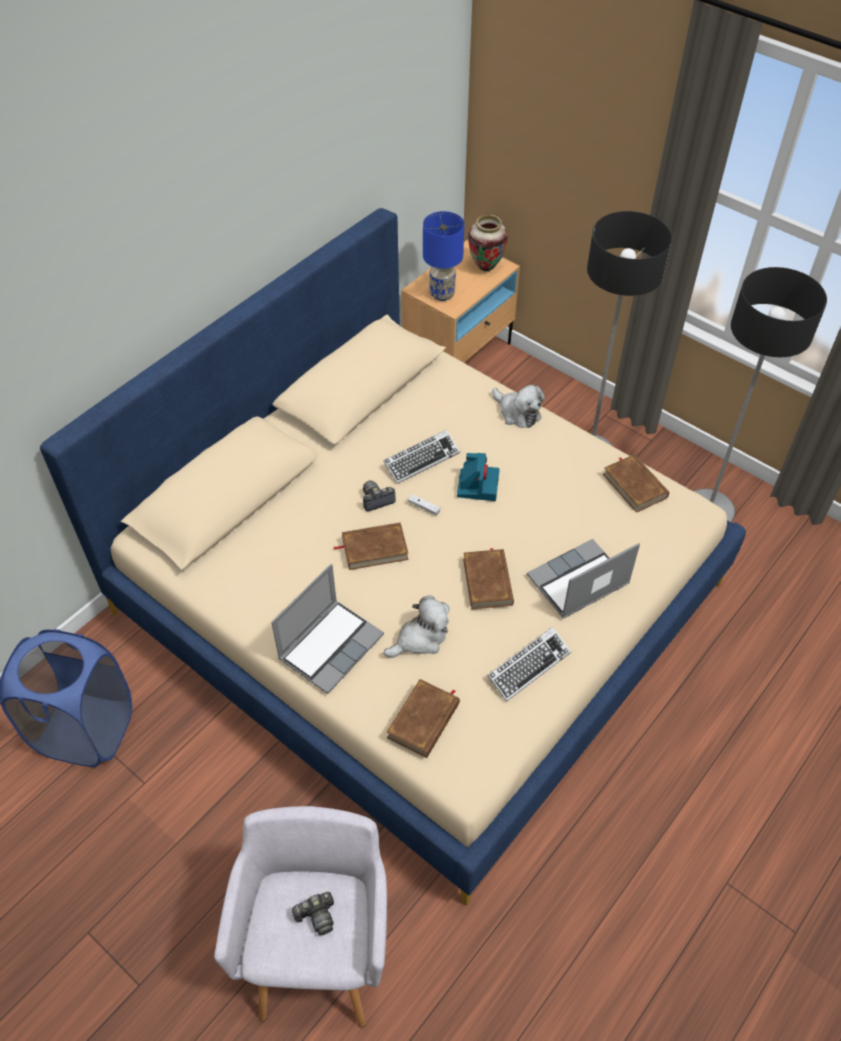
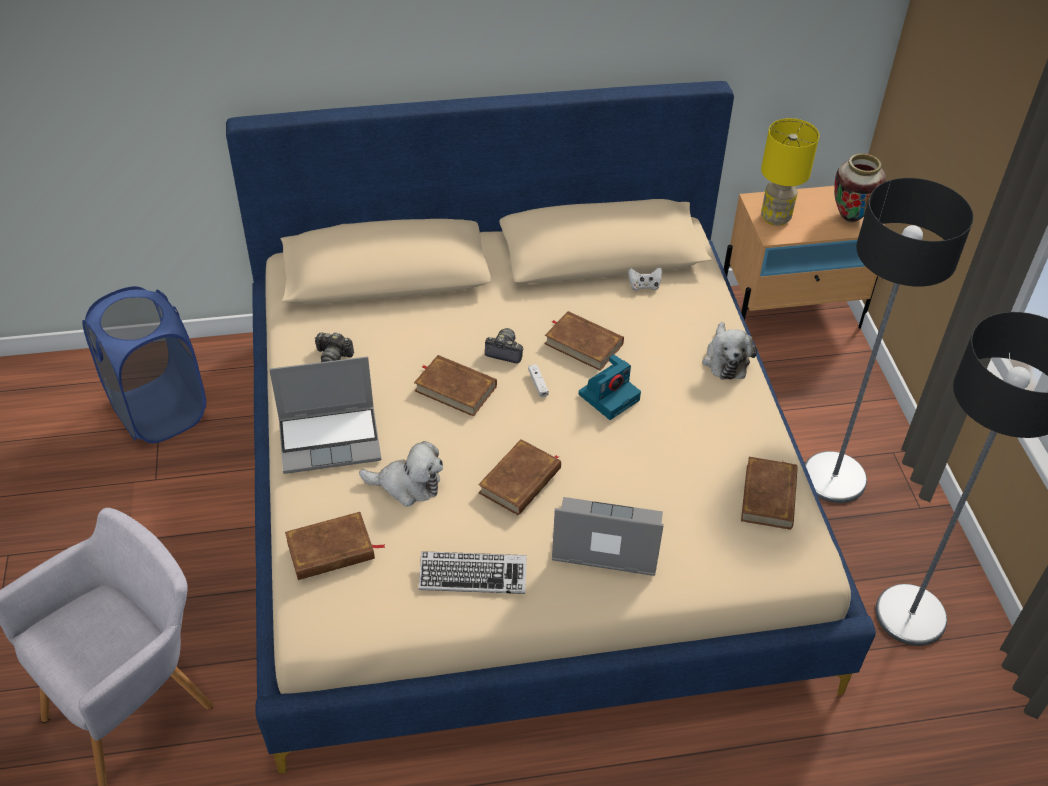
camera: 40 degrees right, 5 degrees down
(317, 916) = (106, 644): camera -> camera (333, 356)
(416, 393) = (644, 286): none -> white game controller
(421, 459) = (583, 344): keyboard -> brown book
(441, 294) = (775, 217): blue table lamp -> yellow table lamp

